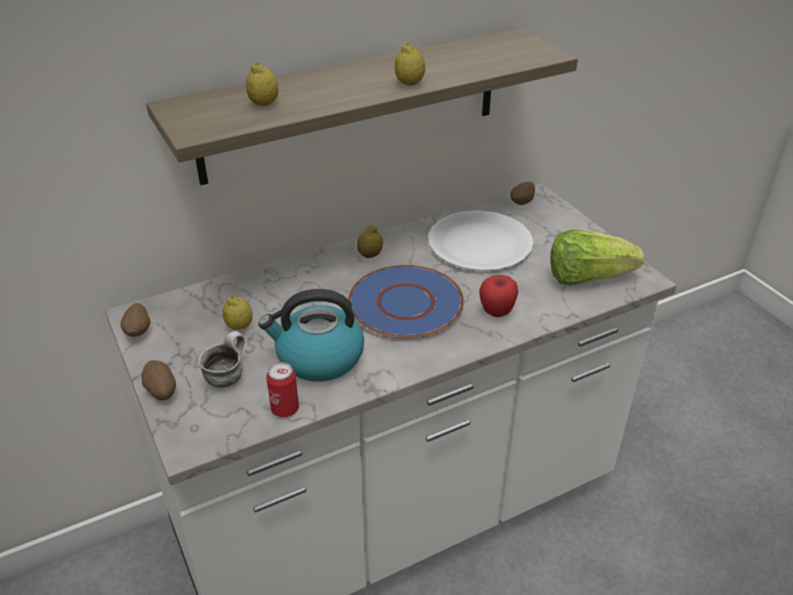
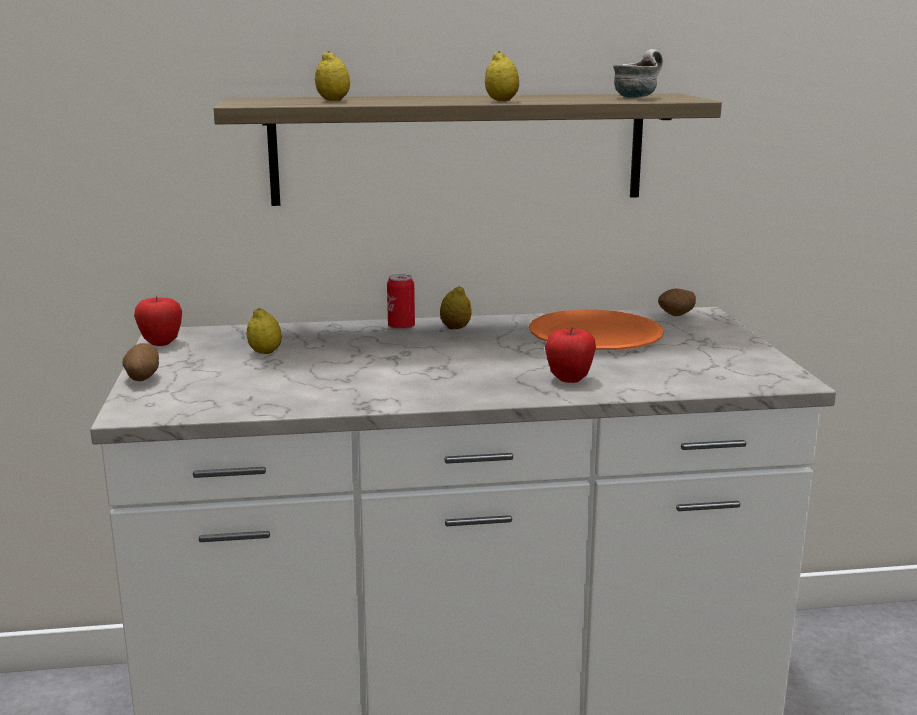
camera: 20 degrees right, 20 degrees down
(138, 331) = (161, 343): potato -> apple
(226, 375) = (218, 378): mug -> mug (637, 97)
(285, 409) = (255, 406): can -> can (401, 327)
(318, 358) = (327, 381): kettle -> none
(405, 304) = (463, 361): blue plate -> none
(480, 243) = (595, 335): white plate -> orange plate
(586, 277) = (712, 371): lettuce -> none

